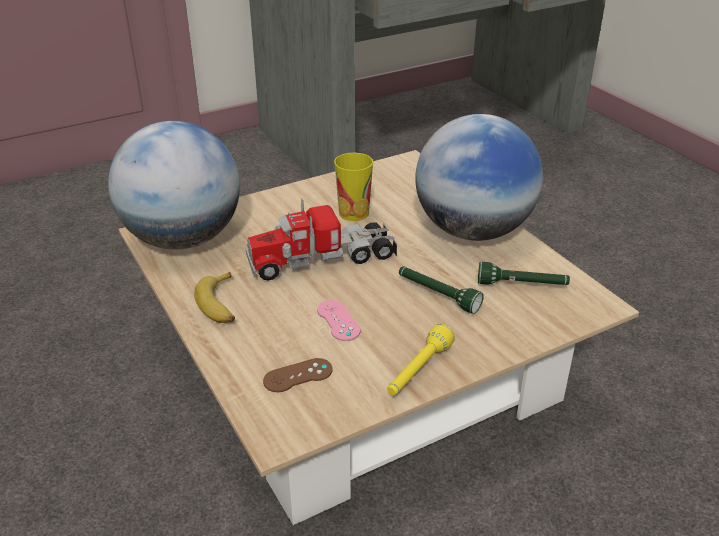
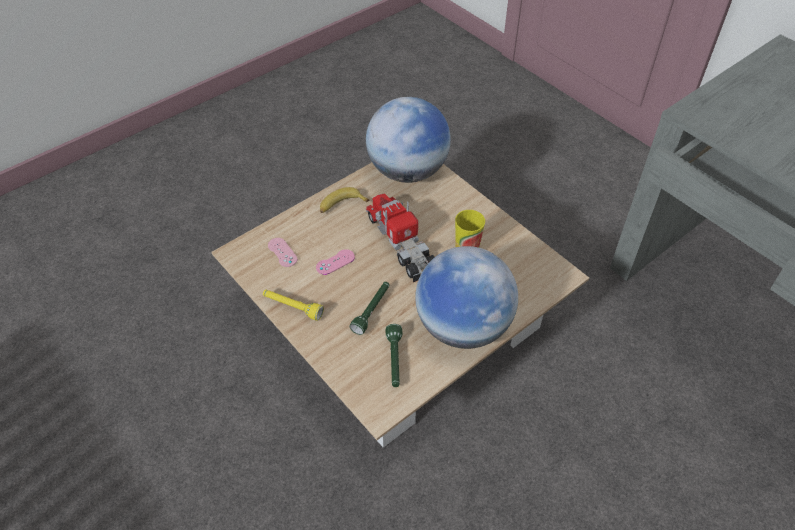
camera: 80 degrees right, 15 degrees up
(298, 375) = (282, 252): brown game controller -> pink game controller

